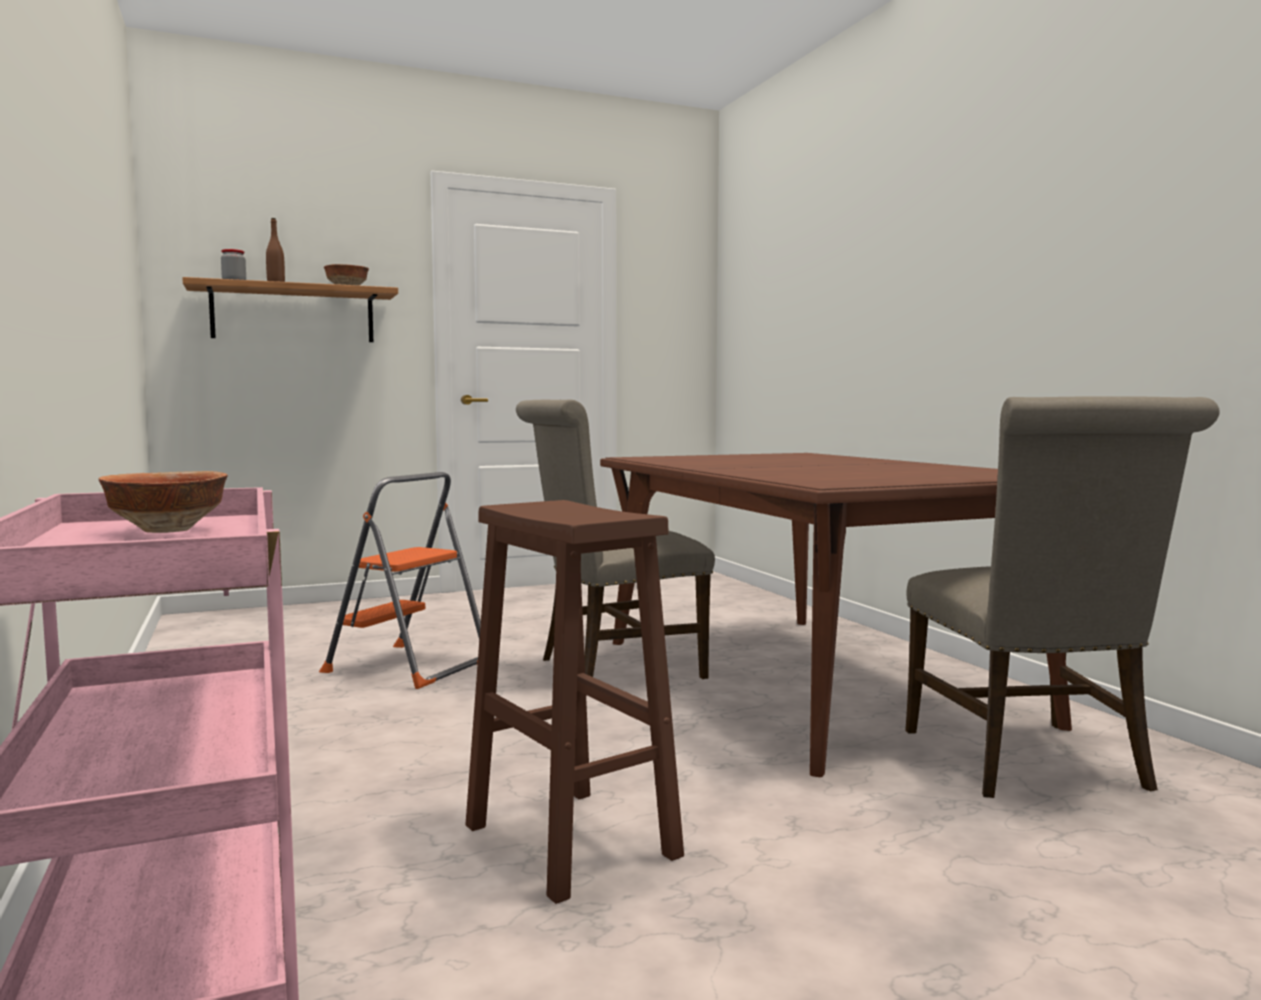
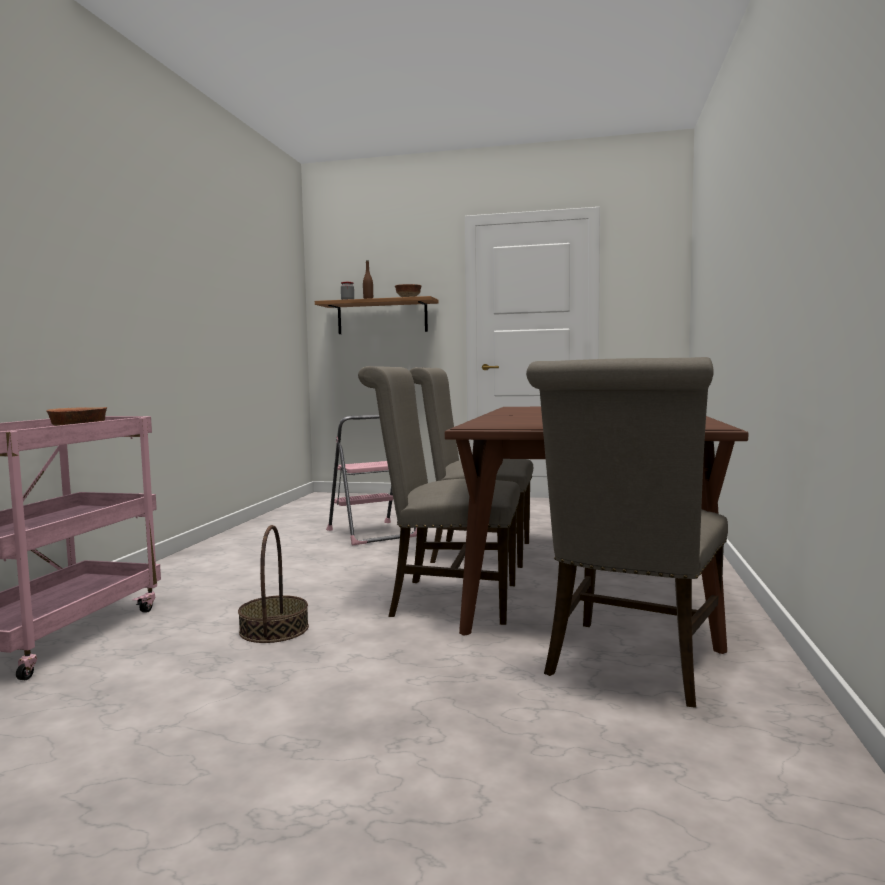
camera: 35 degrees right, 0 degrees up
(412, 666) = (372, 533): orange step ladder -> pink step ladder
(568, 839) = (274, 629): brown stool -> basket
(706, 738) = (445, 600): none -> beige chair

